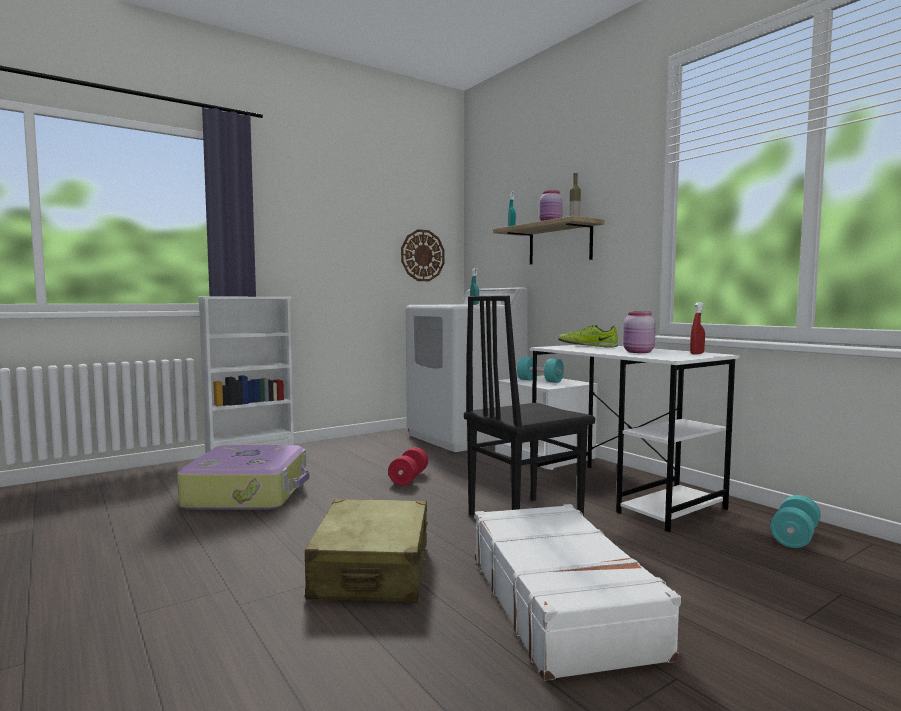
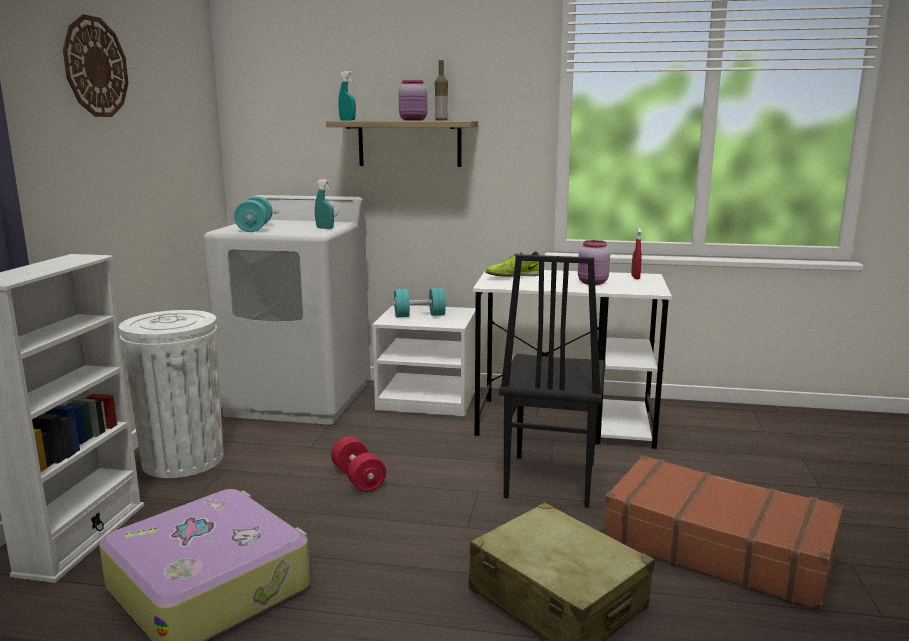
camera: 45 degrees left, 10 degrees up
(350, 446) = (183, 460): none -> white trash can
(422, 255) = (186, 149): wall clock -> wall clock (95, 67)
(561, 602) = (717, 547): white suitcase -> brown suitcase
(794, 537) = (717, 421): turquoise dumbbell -> turquoise dumbbell (255, 228)

